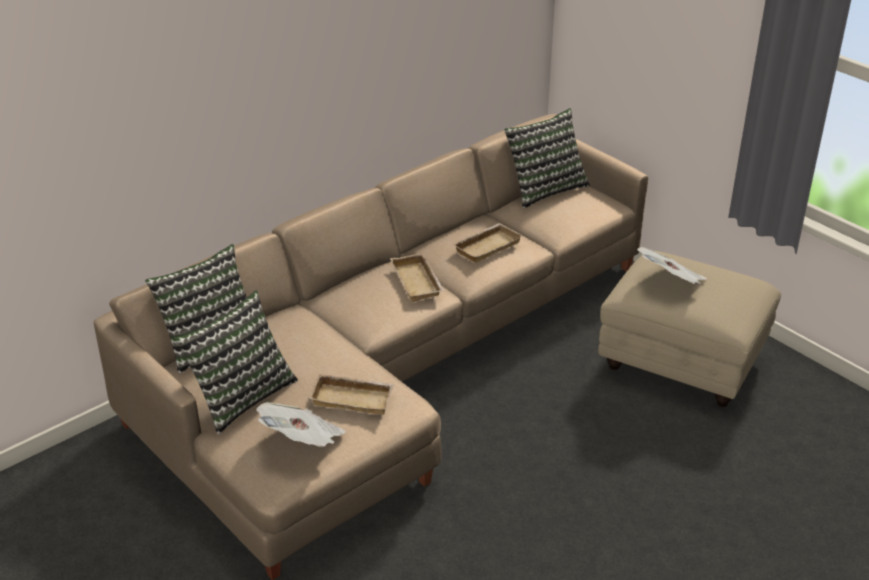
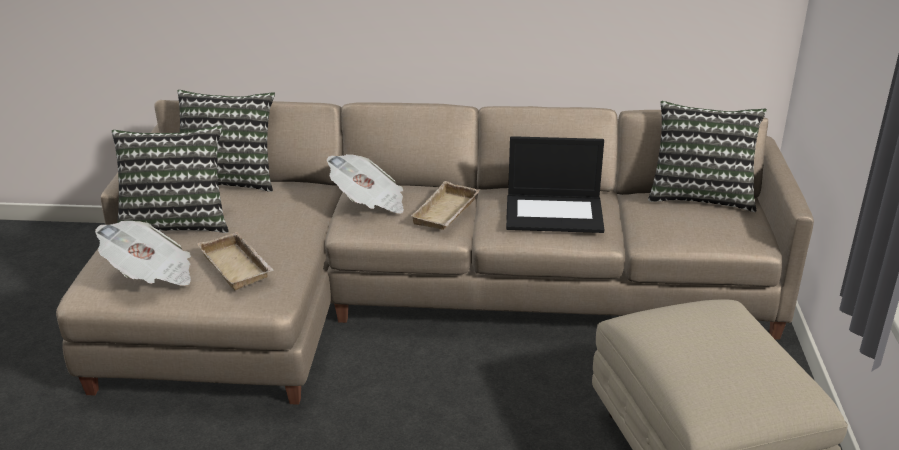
camera: 45 degrees right, 5 degrees down
(486, 246) = (555, 213): beige tray -> laptop
(671, 282) = (690, 333): newspaper -> newspaper (369, 202)

